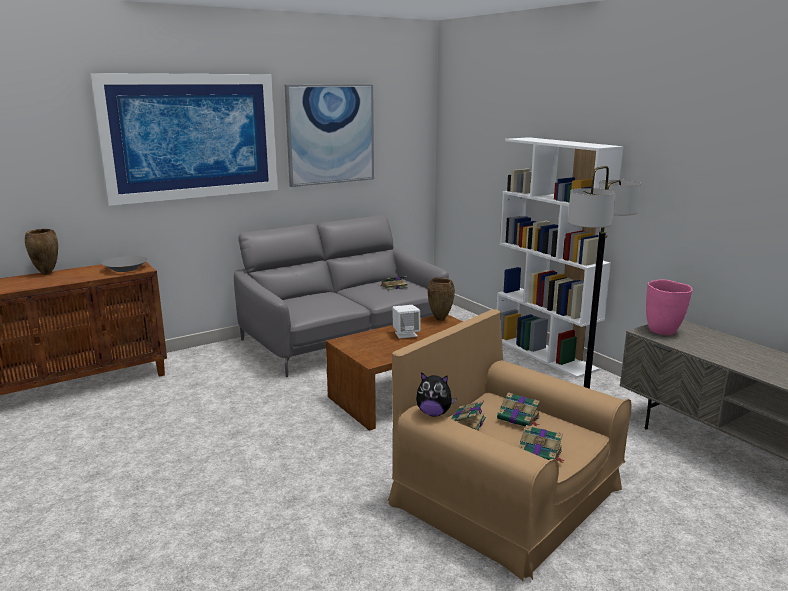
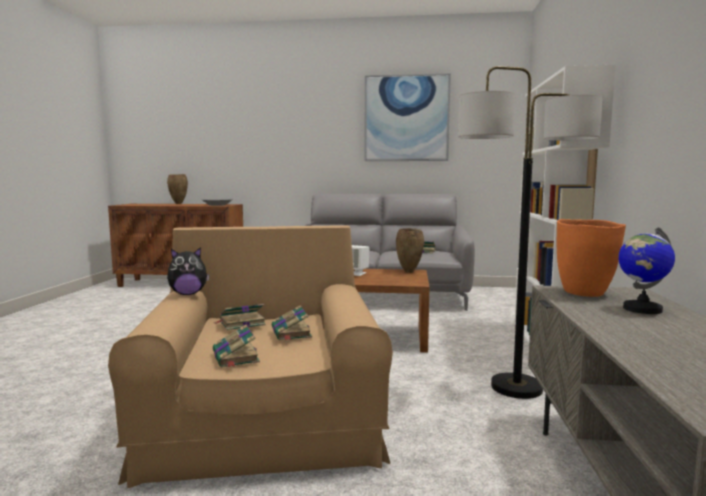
camera: 40 degrees right, 10 degrees down
(191, 136) = (286, 116): picture -> none
(434, 413) = (188, 294): plush toy -> plush toy turned 75 degrees counterclockwise
(663, 331) = (585, 292): pink vase -> orange vase
(711, 340) = (641, 309): none -> globe

